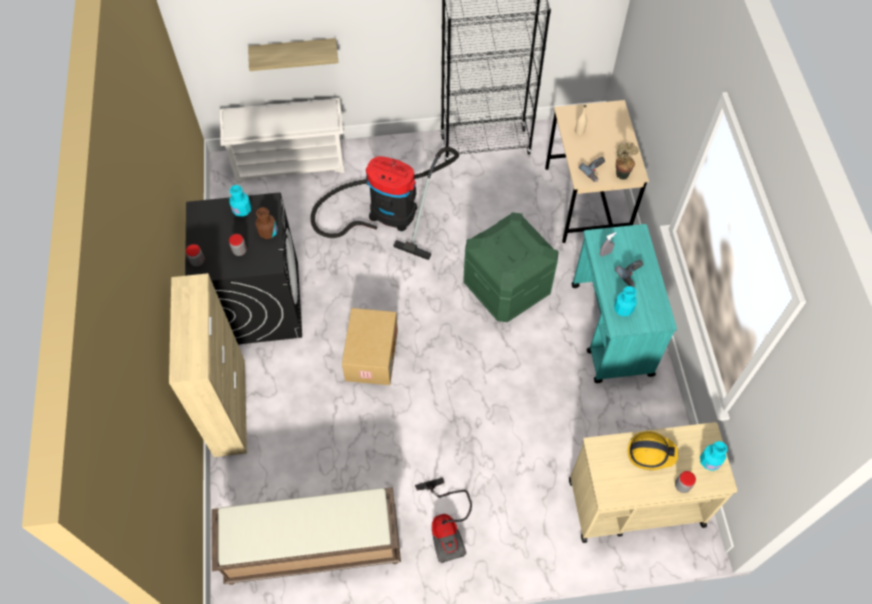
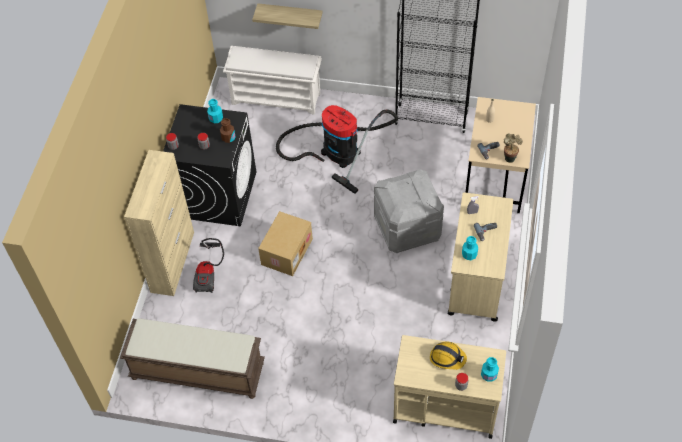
camera: 20 degrees right, 5 degrees down
(446, 527) = (297, 384): vacuum cleaner -> vacuum cleaner (209, 273)
(507, 287) = (407, 228): green storage box -> grey storage box
(611, 330) = (476, 280): turquoise cart -> beige cart

